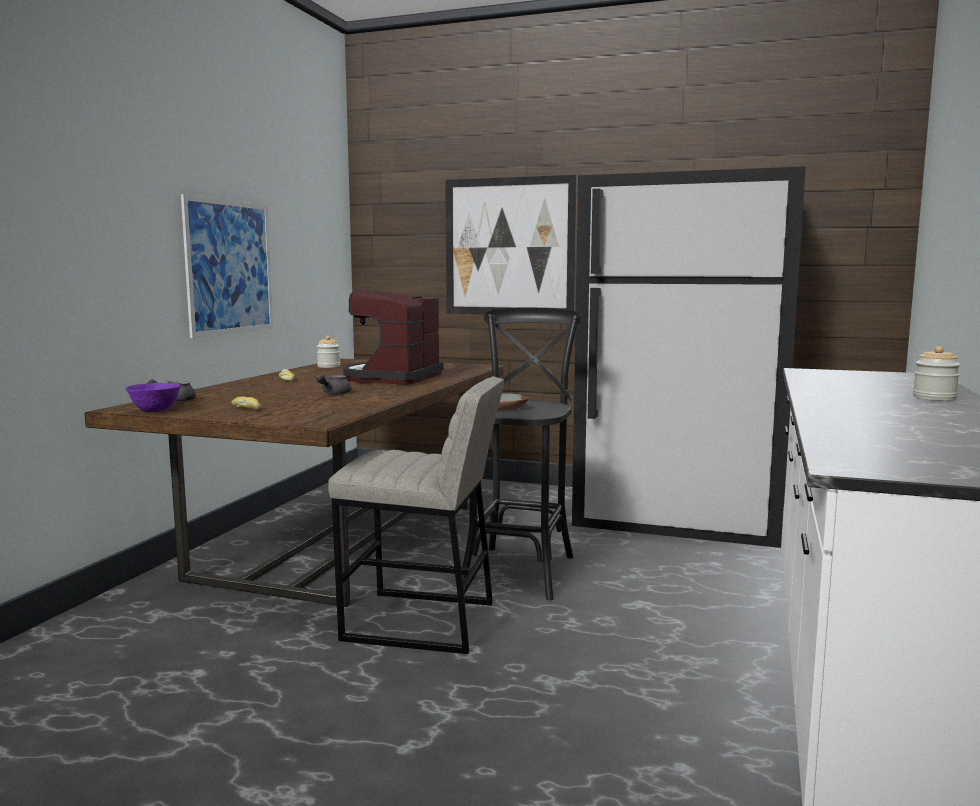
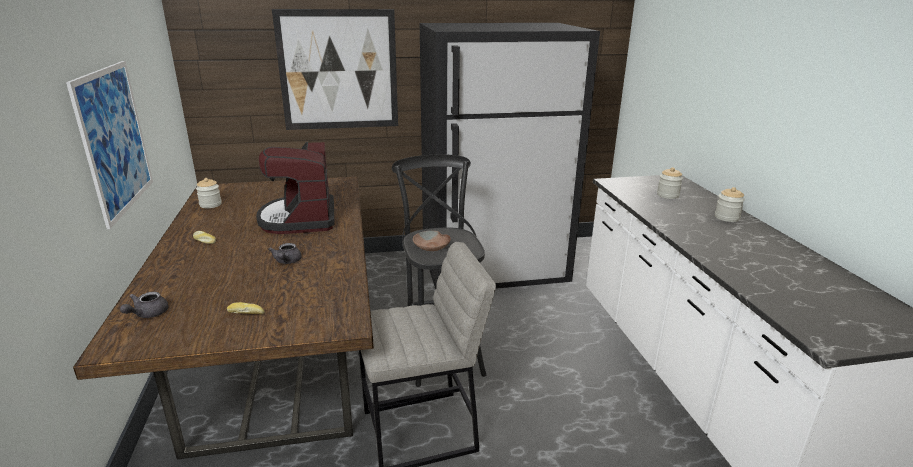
camera: 30 degrees left, 15 degrees up
(155, 411) = (157, 343): purple bowl -> none
(873, 381) = (667, 195): none -> jar

